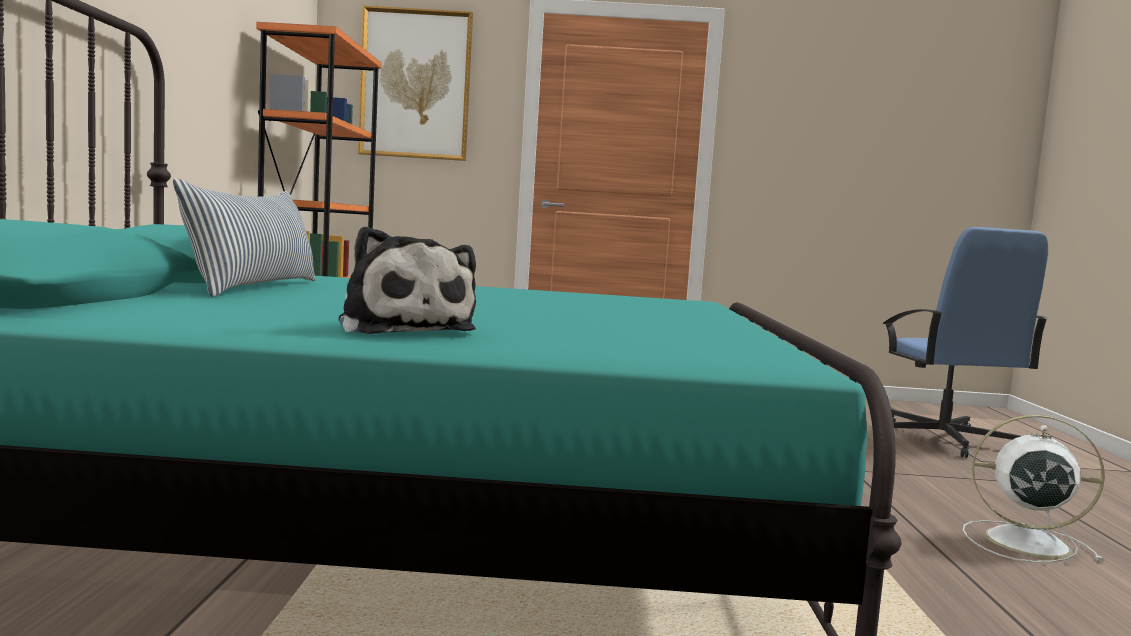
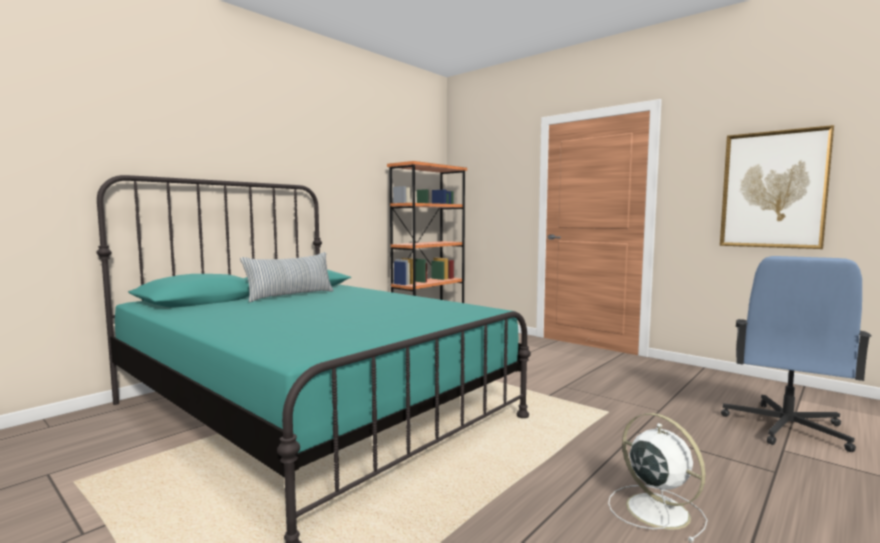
camera: 40 degrees right, 0 degrees up
(404, 329) = (239, 323): plush toy -> none
(415, 84) = (487, 175): picture -> picture (773, 190)

